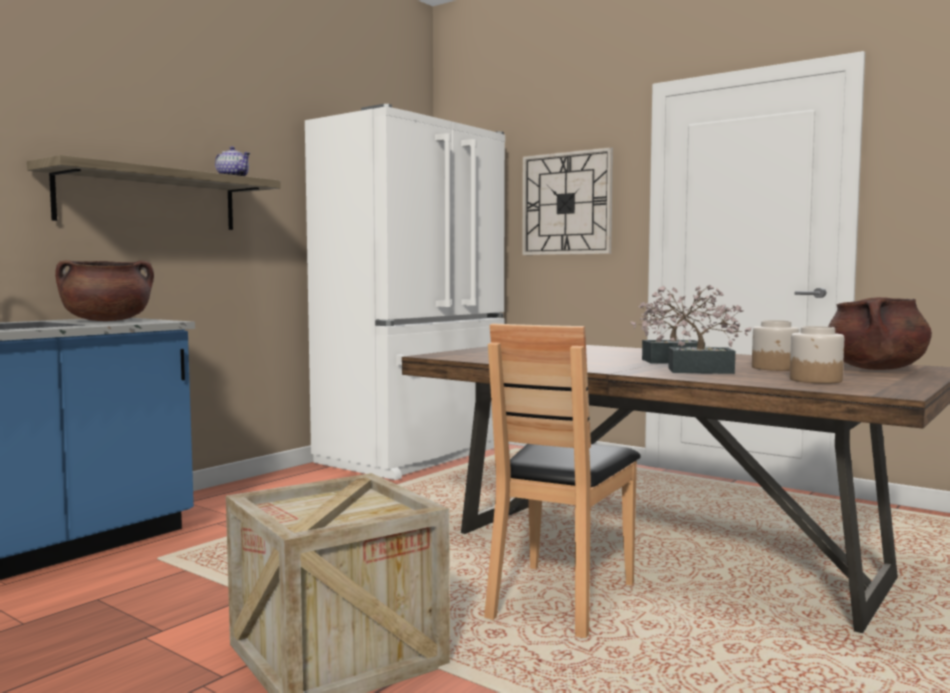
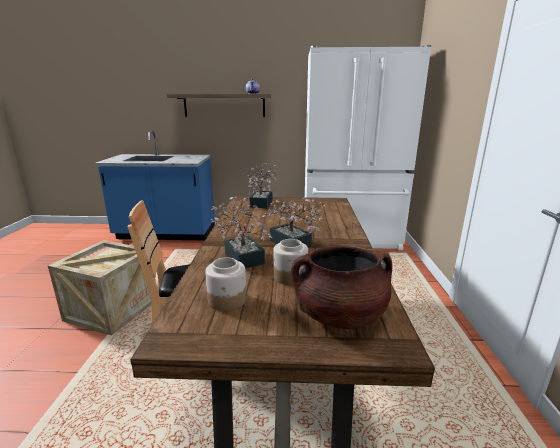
camera: 55 degrees right, 15 degrees up
(107, 321) = (185, 158): brown cooking pot -> none
(475, 353) = (262, 202): none -> potted plant
(566, 203) = (453, 99): wall clock -> none

